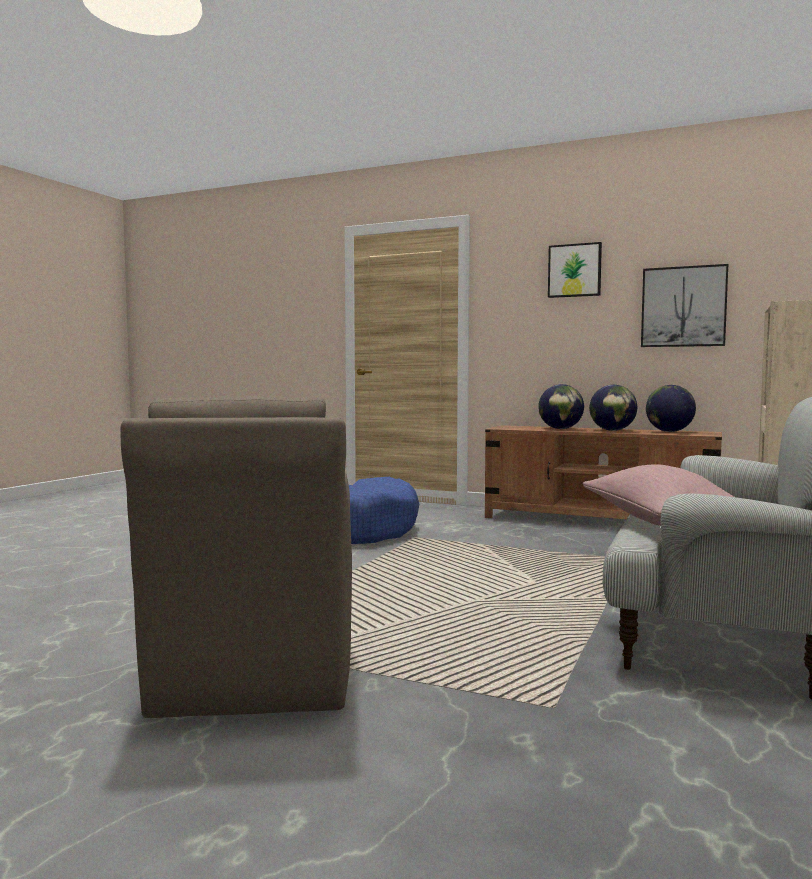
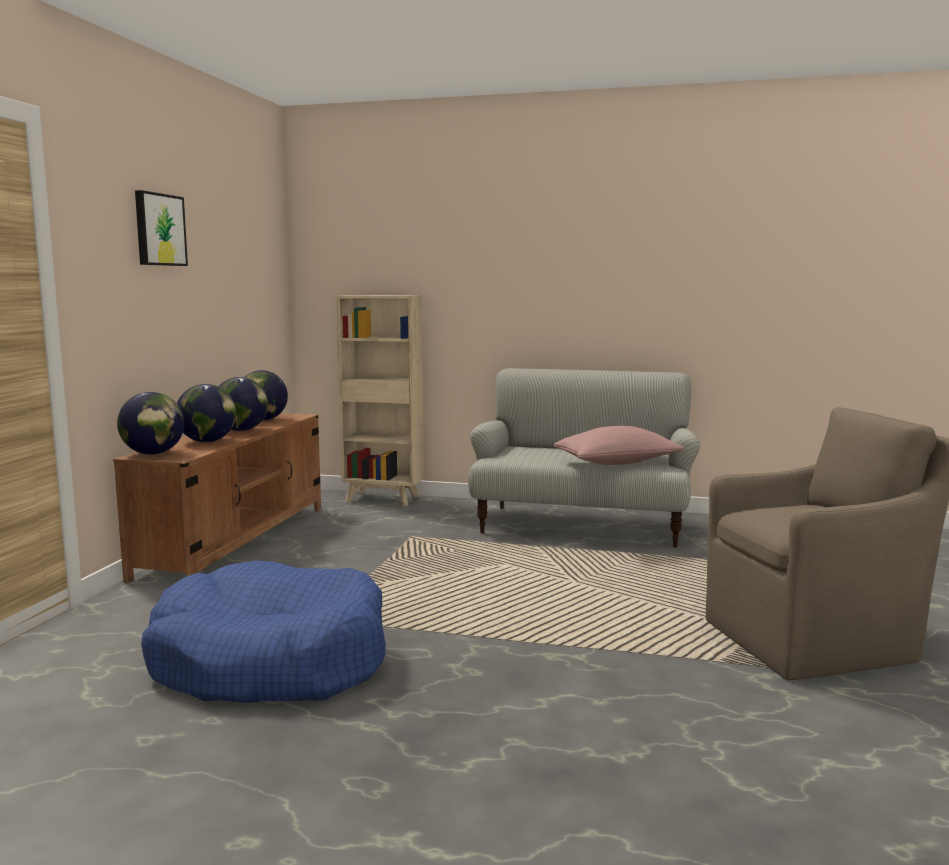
camera: 100 degrees left, 5 degrees up
(514, 426) = (153, 454): none -> globe
(683, 307) = (234, 284): picture -> none

